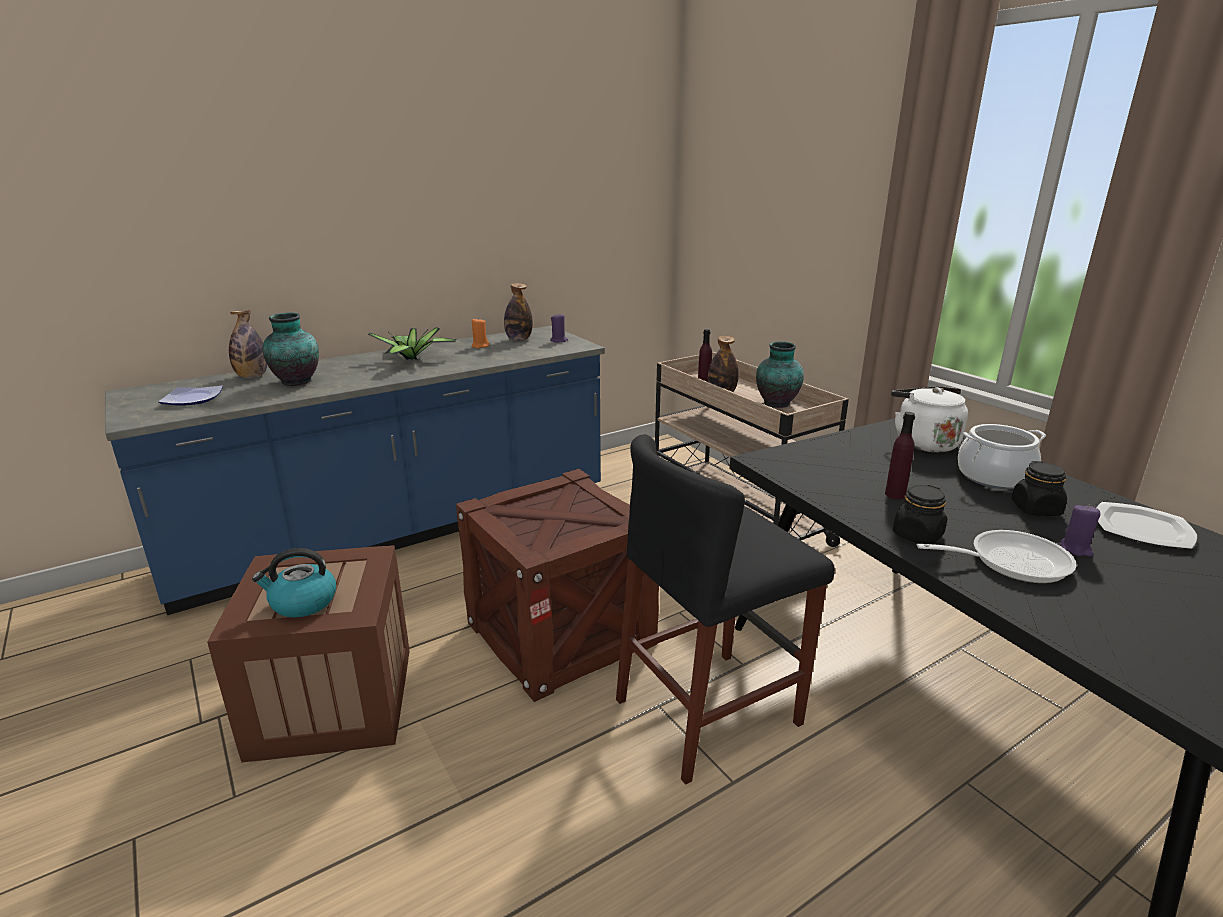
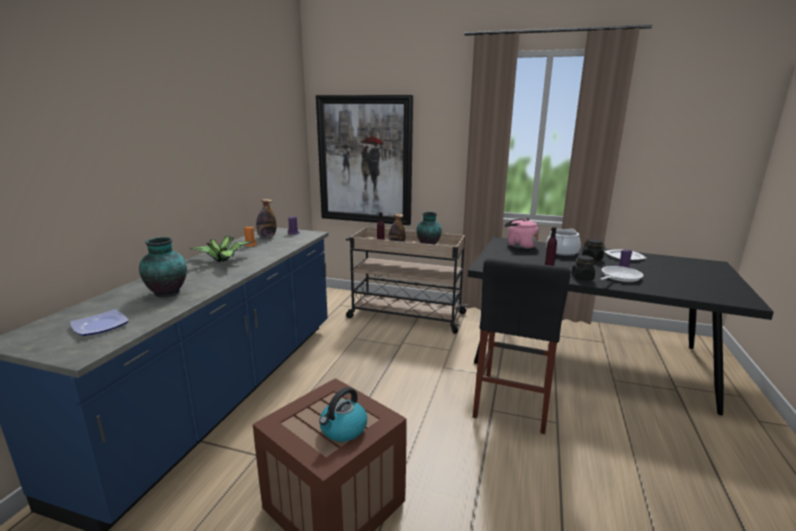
camera: 40 degrees left, 5 degrees down
(252, 376) = (114, 299): bottle -> none
(559, 633) = (405, 402): crate -> none
(740, 237) = (365, 160): none -> picture
(923, 443) = (519, 246): white kettle -> pink kettle

